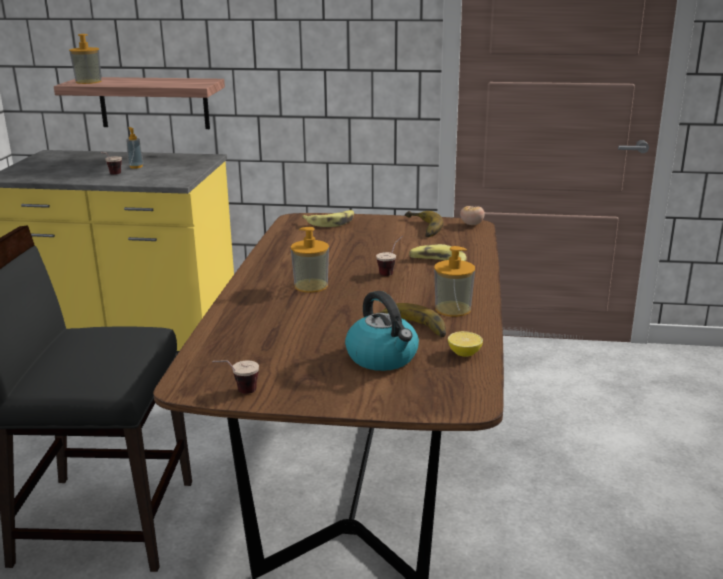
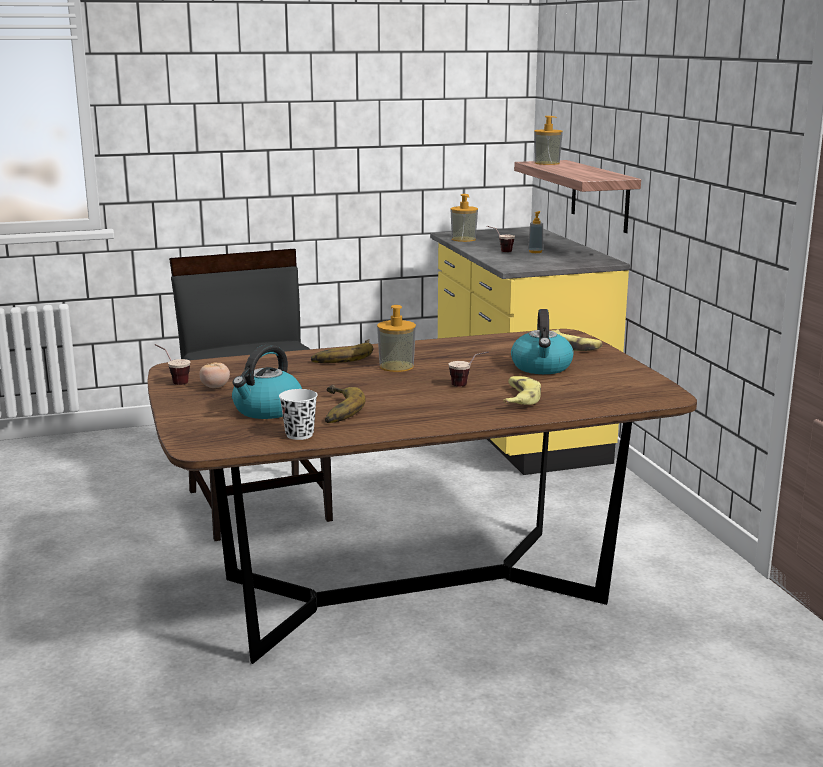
camera: 65 degrees right, 5 degrees down
(372, 241) = (542, 367): none -> kettle
(420, 228) = (615, 378): banana -> banana (342, 356)
(453, 309) = (399, 419): soap dispenser -> soap dispenser (463, 239)
(464, 353) = (299, 435): lemon -> white cup
(472, 224) = (667, 396): tomato -> tomato (215, 387)

